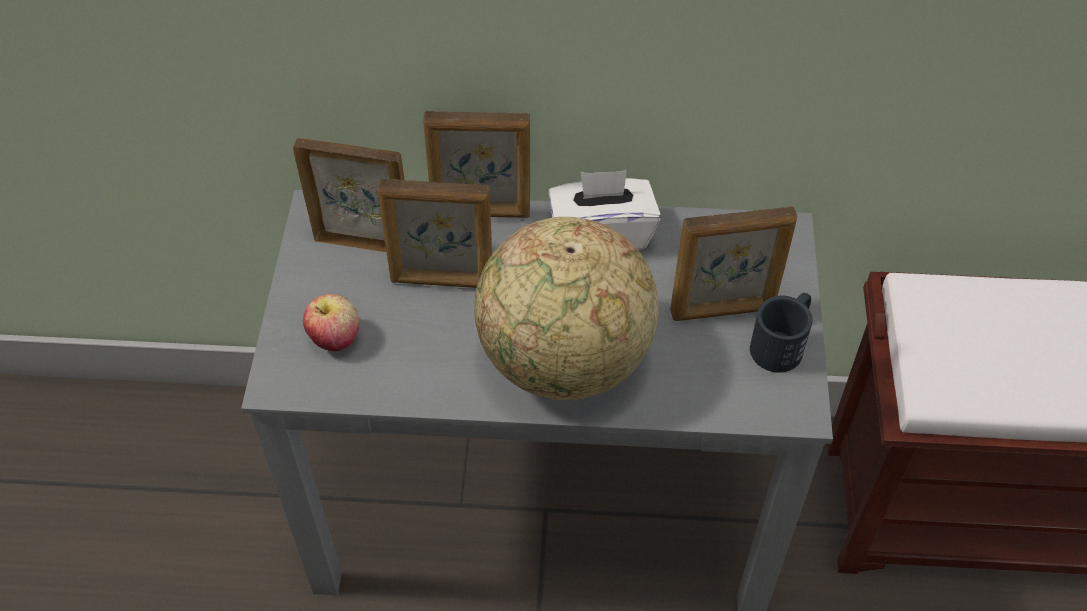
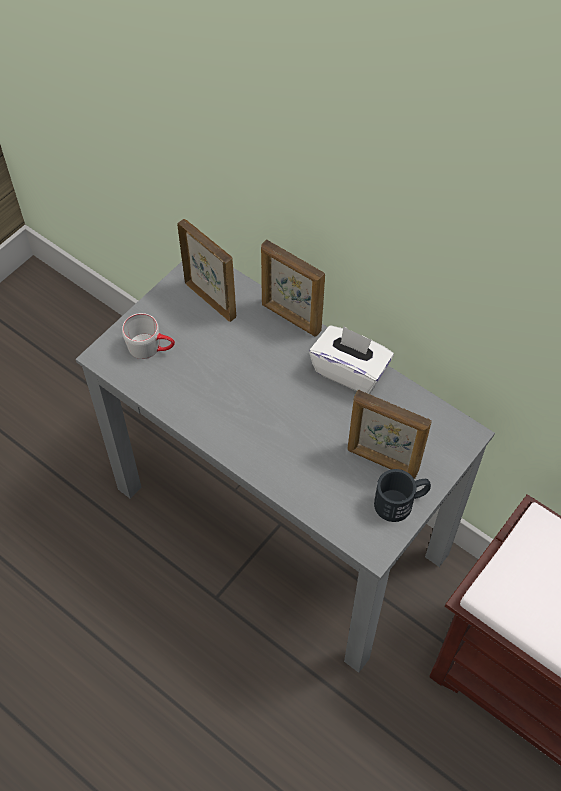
camera: 35 degrees right, 5 degrees up
(335, 339) = (151, 348): apple -> grey mug
(442, 281) = (235, 347): picture frame -> none
(565, 361) = (264, 436): globe -> none

